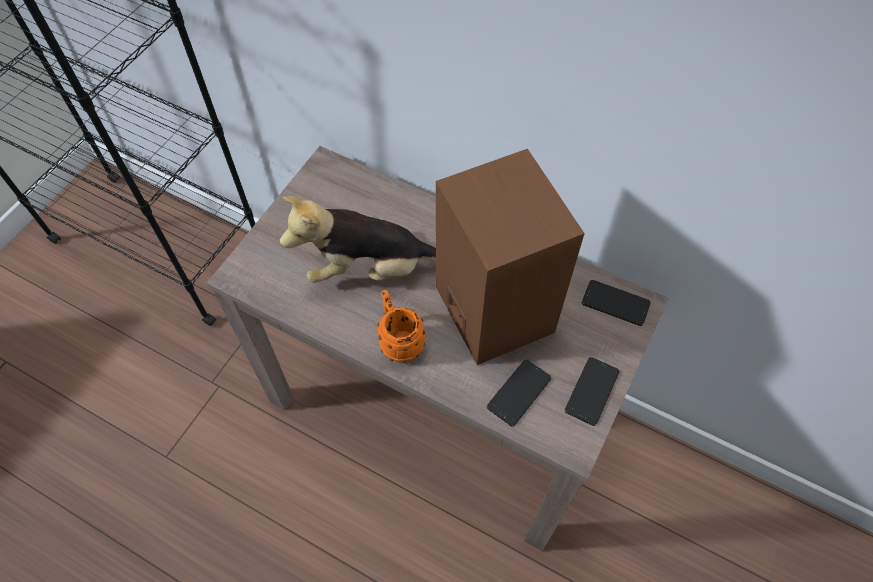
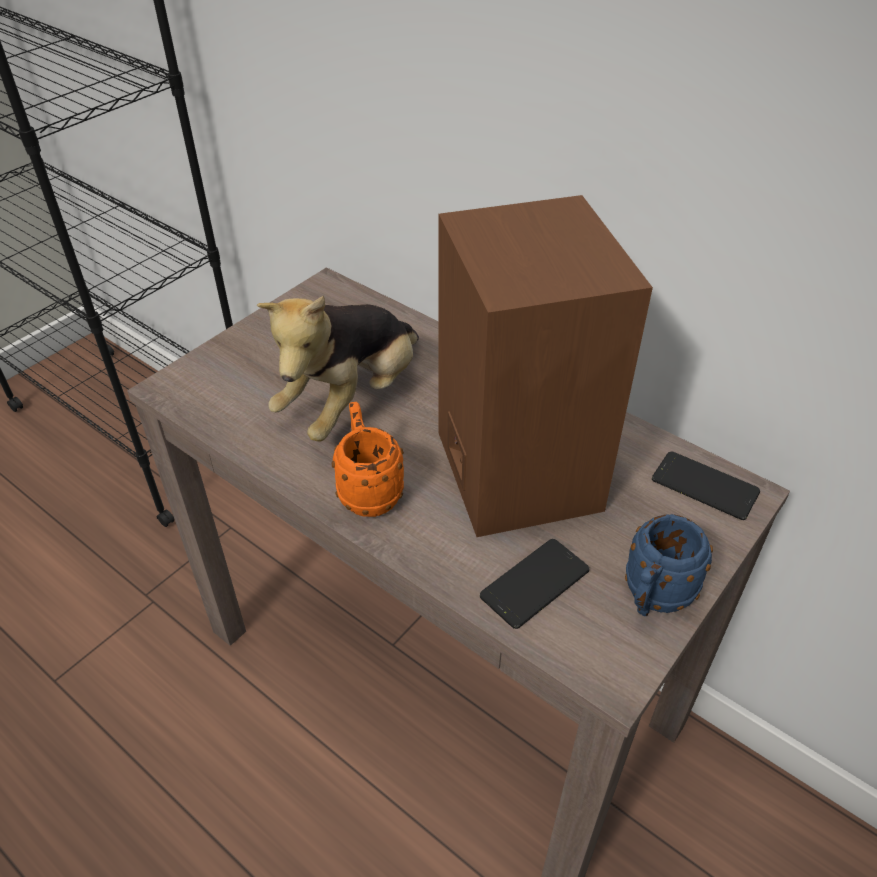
camera: 10 degrees right, 15 degrees down
(370, 268) = (352, 401): plush toy -> plush toy turned 60 degrees counterclockwise
(592, 391) = (653, 598): phone -> blue mug

